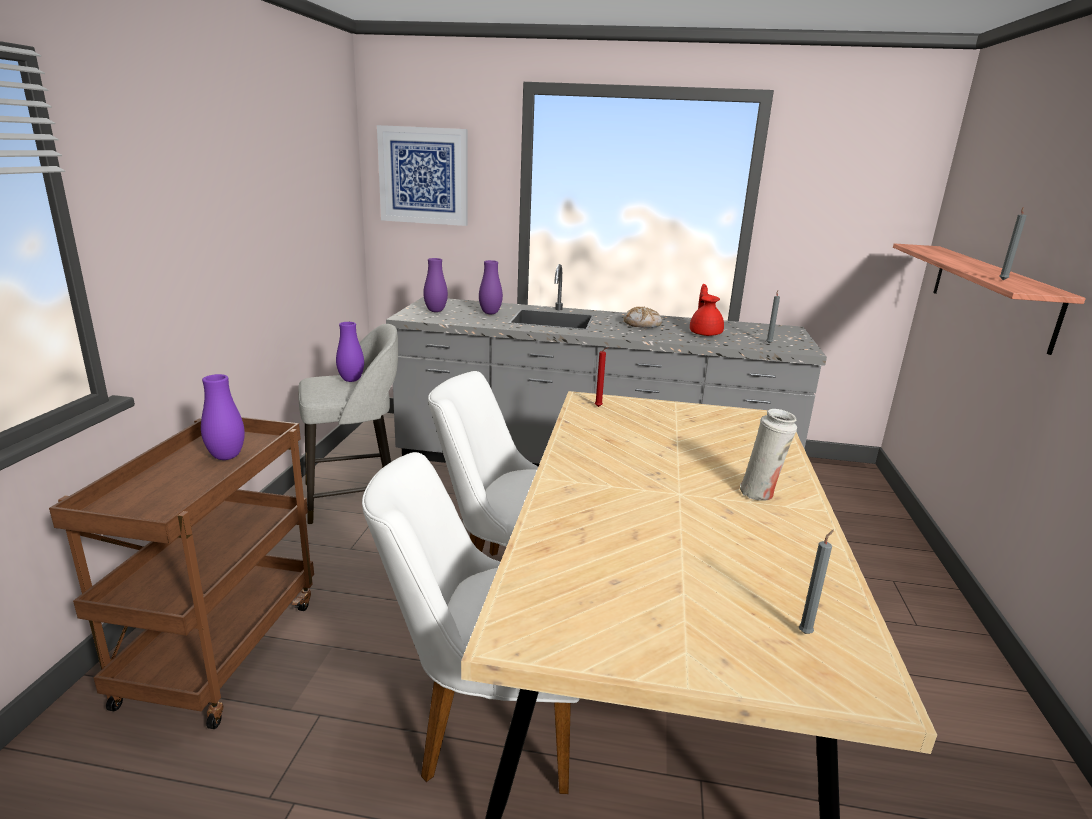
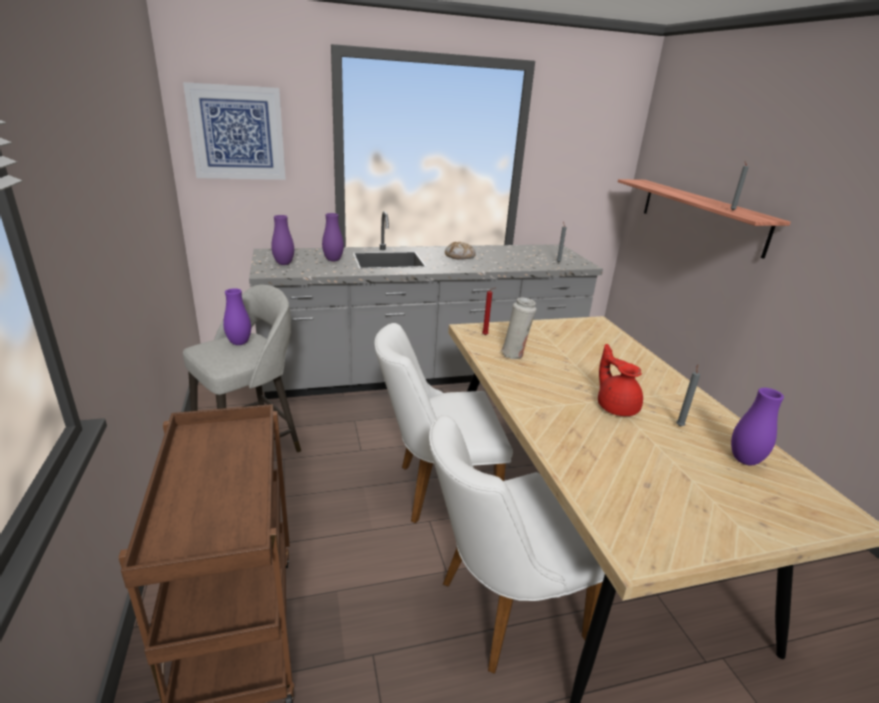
camera: 25 degrees left, 5 degrees up
(226, 457) = (227, 455): purple vase -> purple vase (744, 460)
(705, 333) = (510, 259): red teapot -> red teapot (616, 407)
(760, 494) = (654, 387): white vase -> white vase (514, 354)
(806, 632) = (778, 486): grey candle -> grey candle (679, 425)

